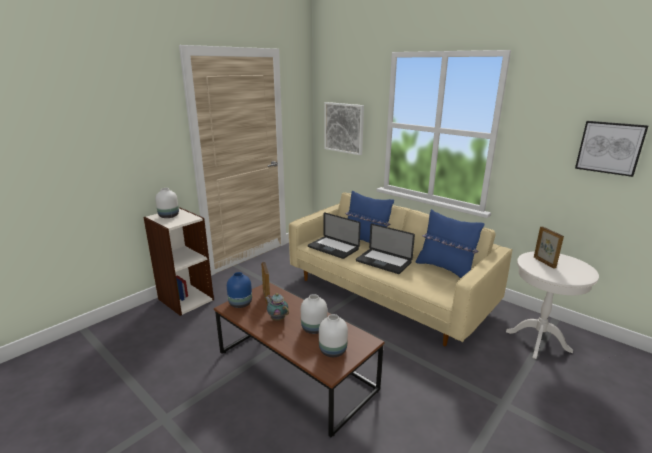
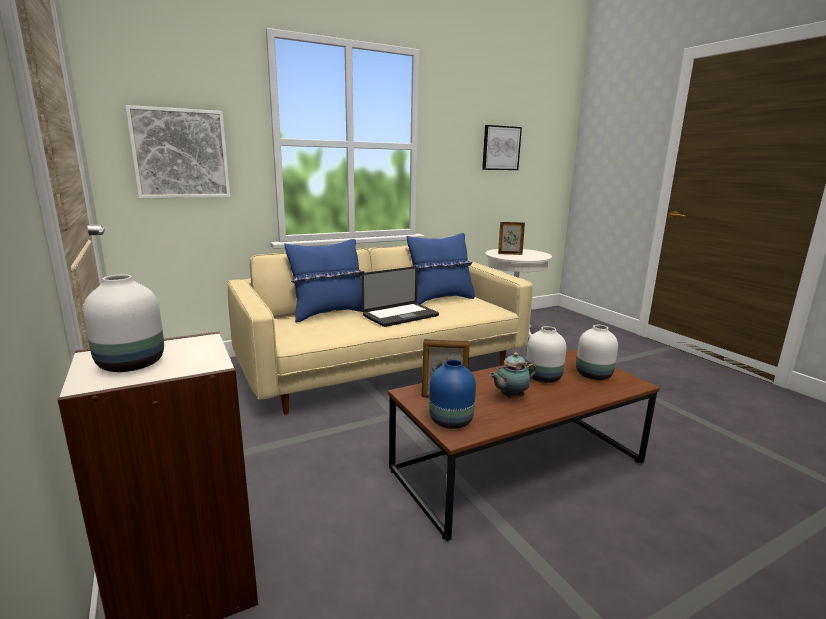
camera: 70 degrees left, 5 degrees down
(333, 248) = (327, 331): laptop -> none

